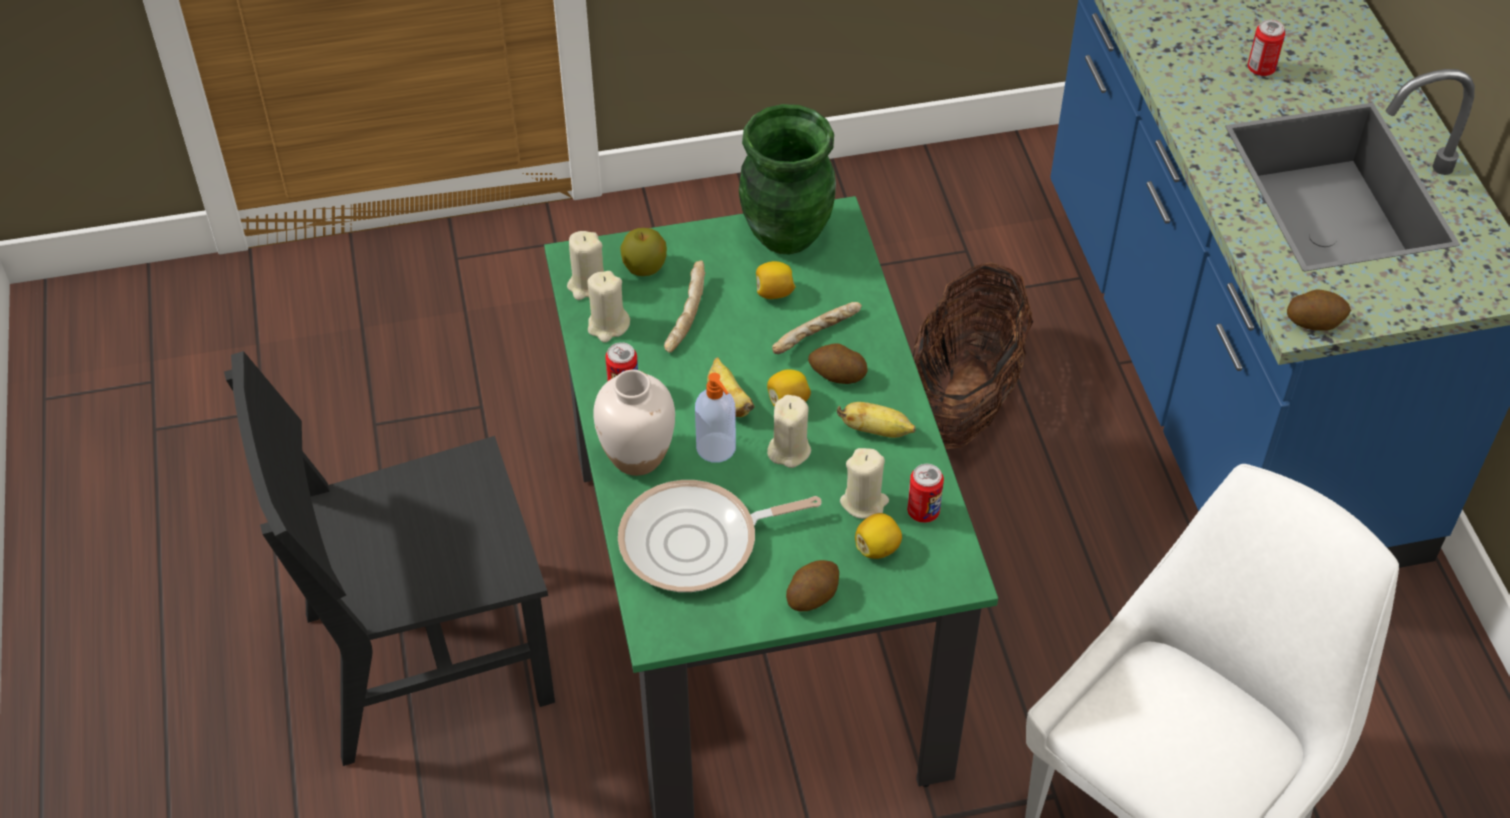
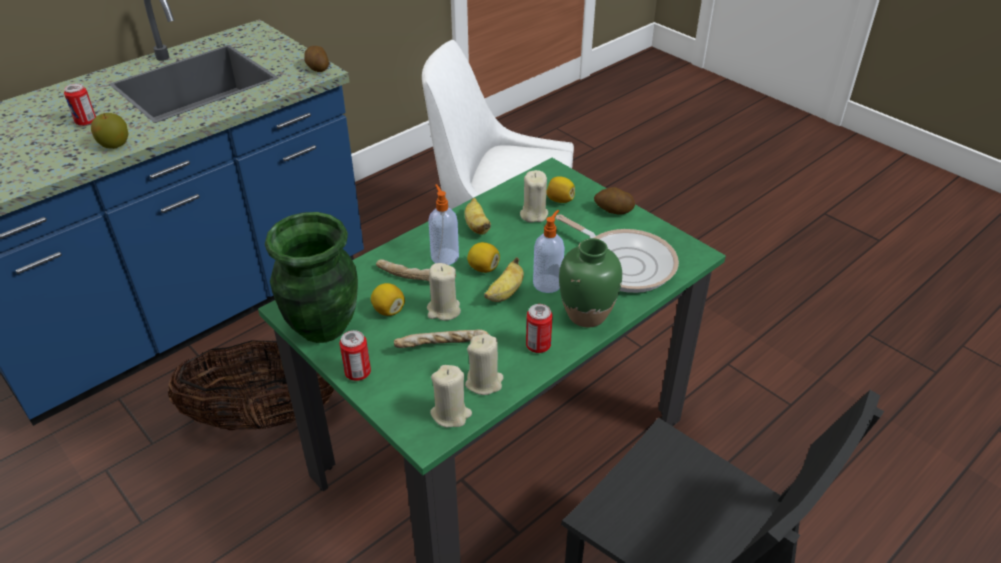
camera: 120 degrees left, 10 degrees down
(636, 456) = (587, 315): white vase -> green vase
(644, 267) = (408, 389): apple -> apple (114, 145)
(789, 450) = (522, 254): beige candle -> beige candle (443, 310)
(837, 375) = (444, 256): potato -> soap dispenser
(923, 512) = (520, 193): can -> can (358, 373)

